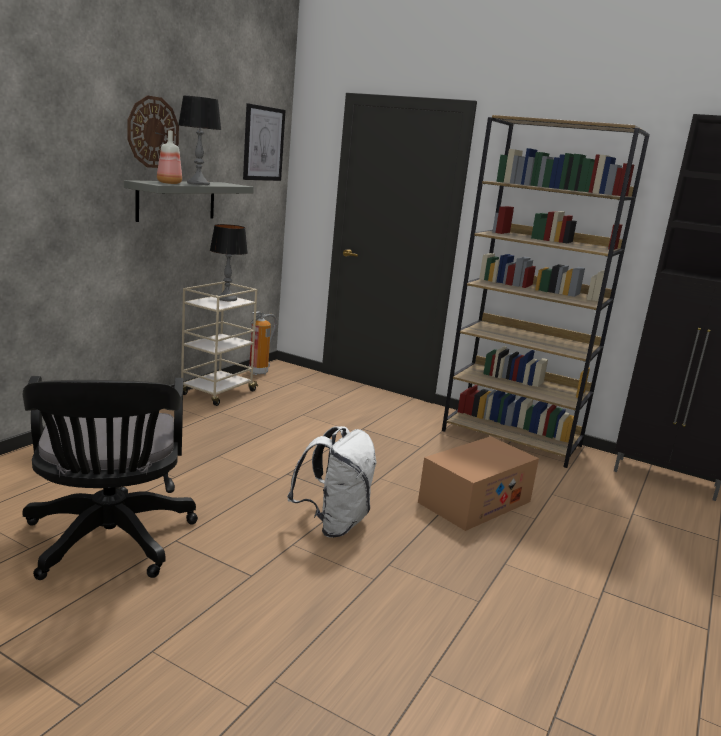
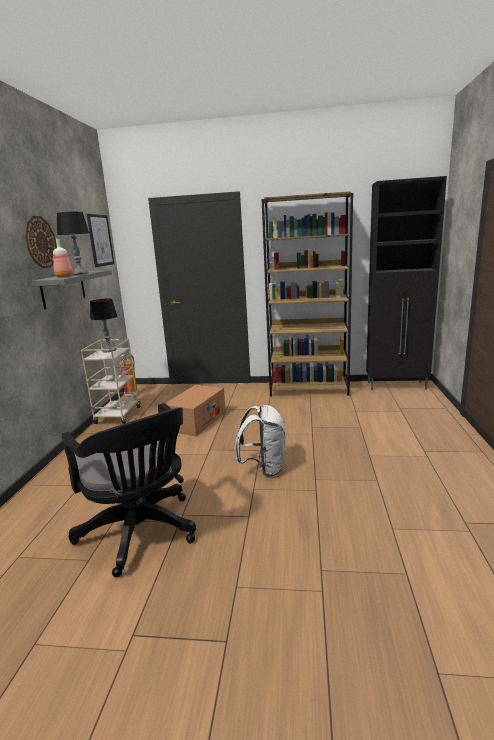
camera: 20 degrees left, 0 degrees up
(474, 502) = (324, 429): cardboard box -> cardboard box (197, 421)

